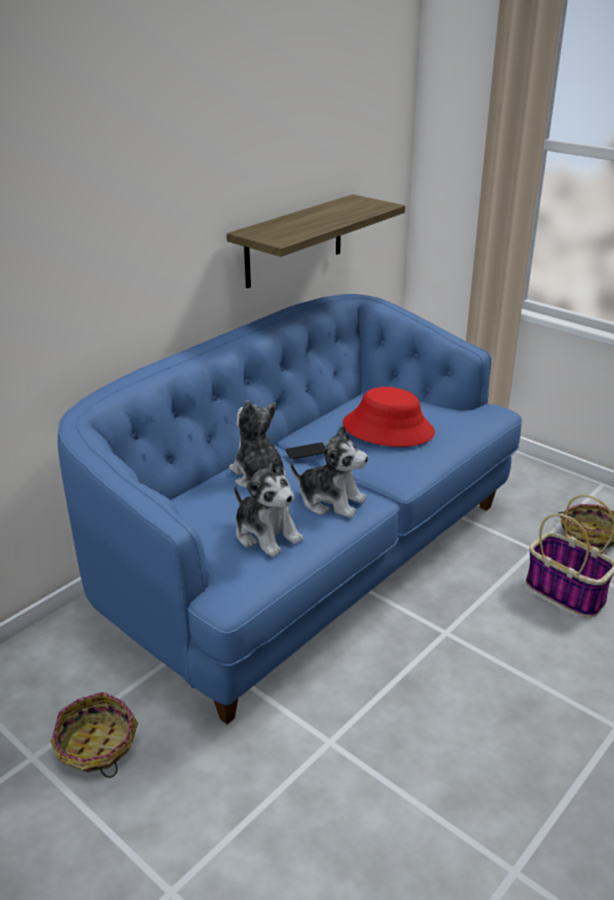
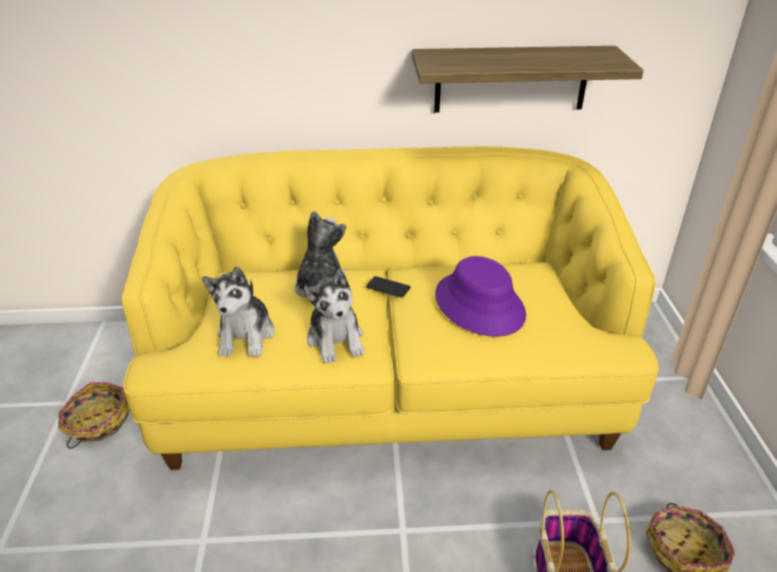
camera: 45 degrees right, 5 degrees up
(308, 558) = (389, 387): blue sofa -> yellow sofa
(388, 429) = (480, 304): red hat -> purple hat

